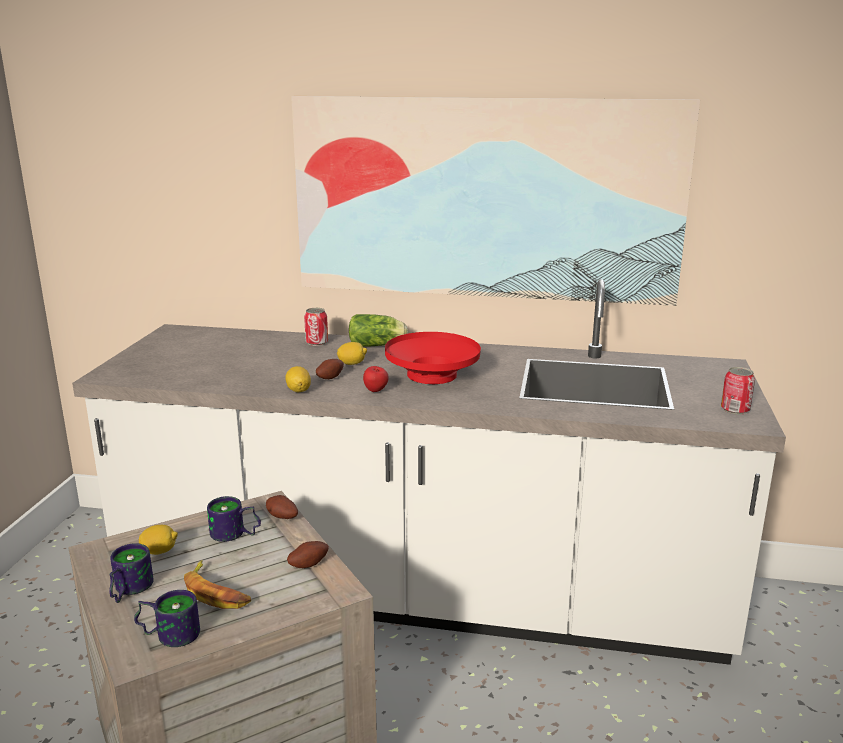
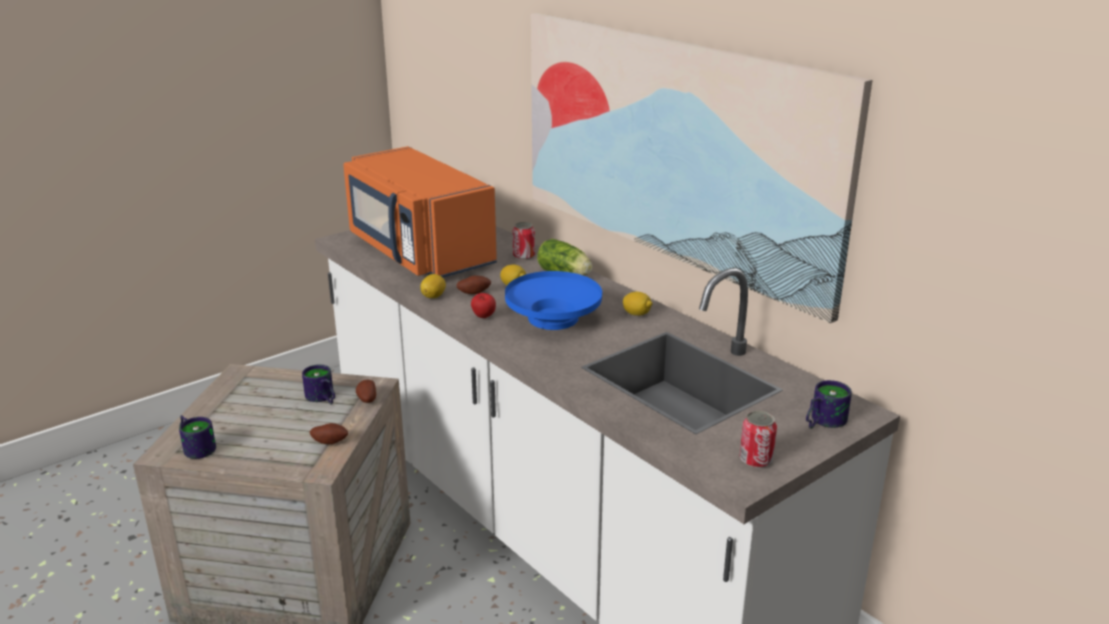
camera: 40 degrees right, 5 degrees up
(127, 590) = (217, 408): mug -> mug (821, 421)
(159, 551) = (267, 390): lemon -> lemon (637, 314)
(212, 364) = (418, 252): none -> orange microwave
(216, 592) = (255, 433): banana -> none
(432, 375) = (553, 319): red bowl -> blue bowl

